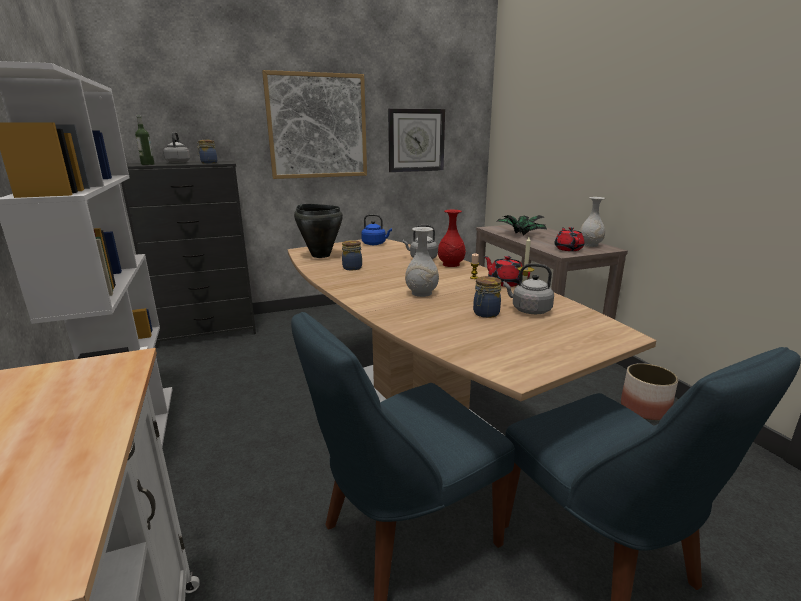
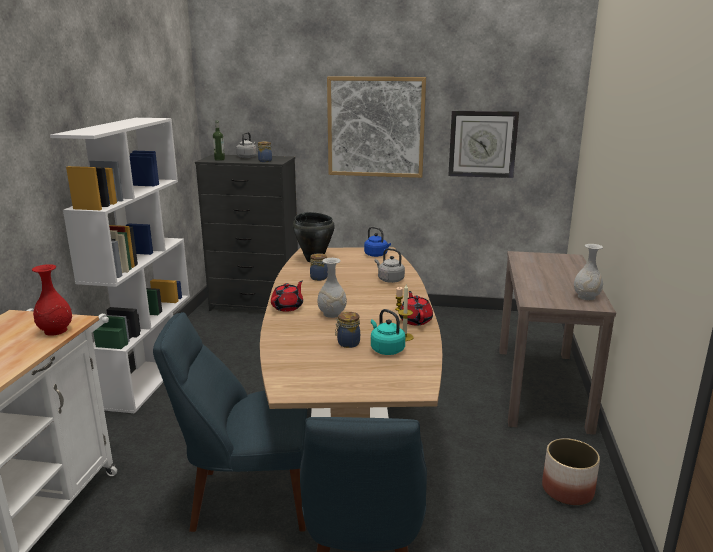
camera: 30 degrees right, 0 degrees up
(450, 264) = (403, 291): red vase -> red vase (55, 331)
(520, 234) = (535, 269): potted plant -> none
(529, 310) = (386, 349): grey kettle -> turquoise kettle
(568, 249) = (550, 297): red teapot -> red teapot (288, 307)

